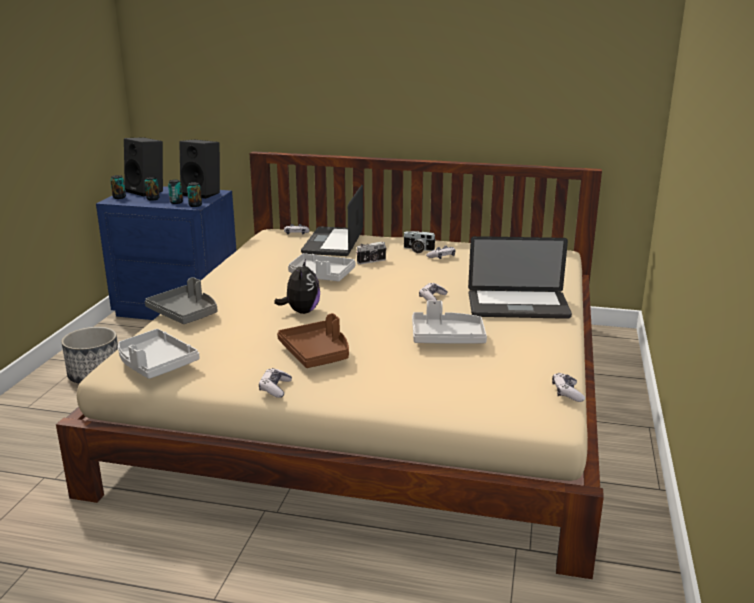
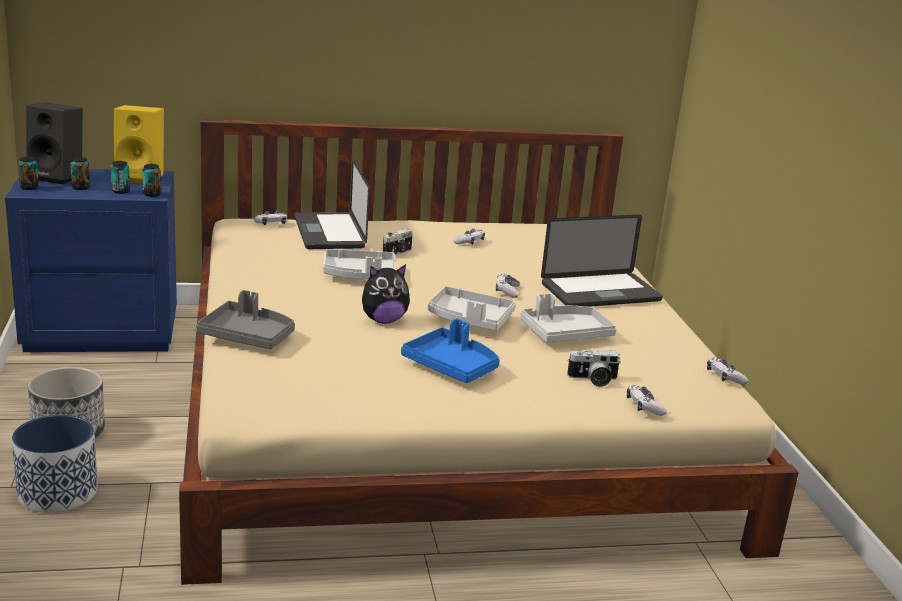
camera: 25 degrees left, 0 degrees up
(50, 416) = (57, 493): none -> planter
(155, 364) = (284, 400): grey tray -> grey tray (469, 319)
(203, 193) = (142, 177): black speaker -> yellow speaker
(275, 388) = (447, 410): game controller -> game controller (644, 406)
(301, 311) = (383, 320): plush toy -> plush toy turned 90 degrees clockwise
(317, 353) = (452, 366): brown tray -> blue tray
(417, 250) = (435, 235): camera -> camera (593, 380)

